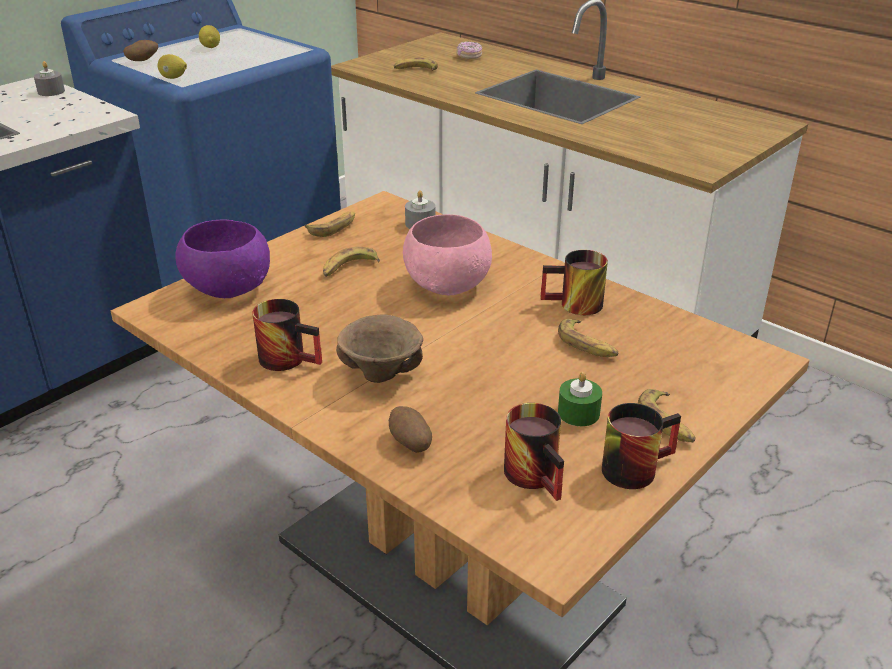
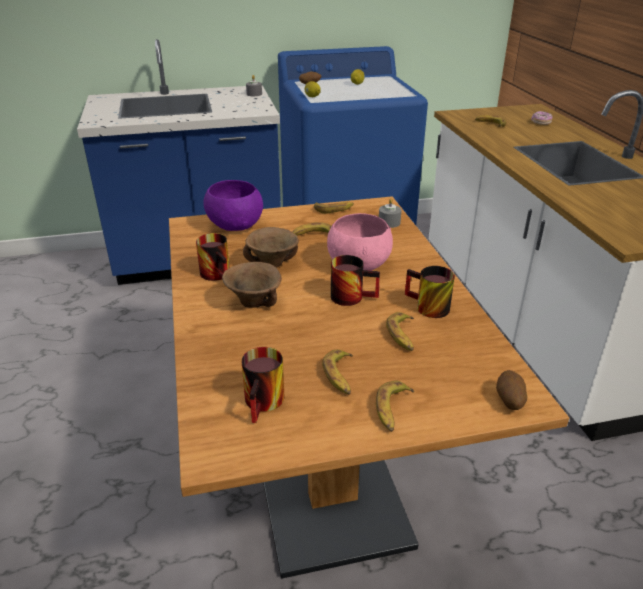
camera: 35 degrees right, 0 degrees up
(343, 321) = (272, 264): none -> brown bowl
(410, 443) = (219, 349): potato -> potato (509, 400)
(578, 413) = (340, 376): green candle -> banana
(633, 465) = (333, 426): mug -> mug (352, 296)

